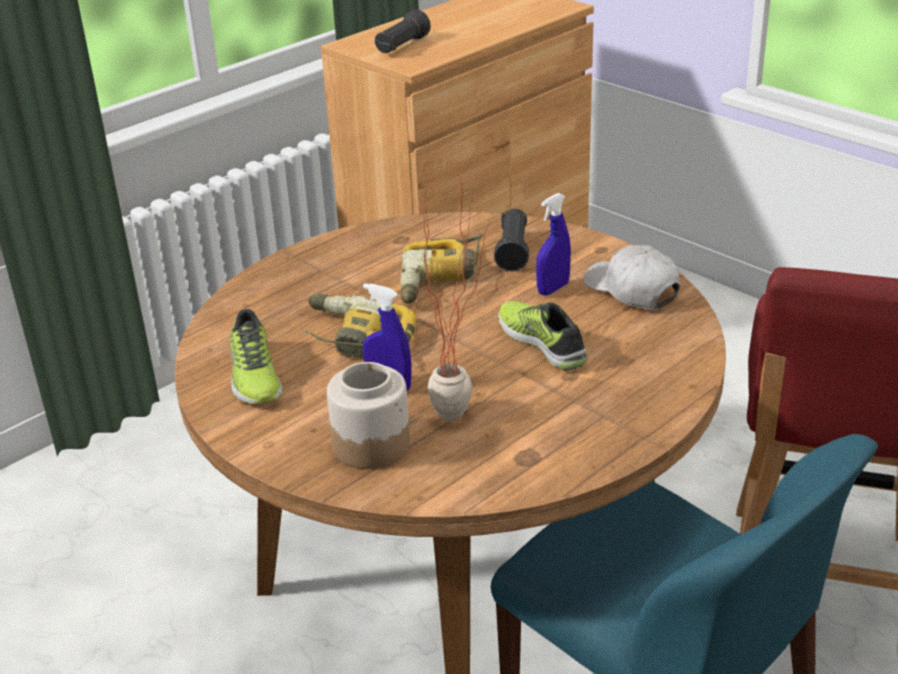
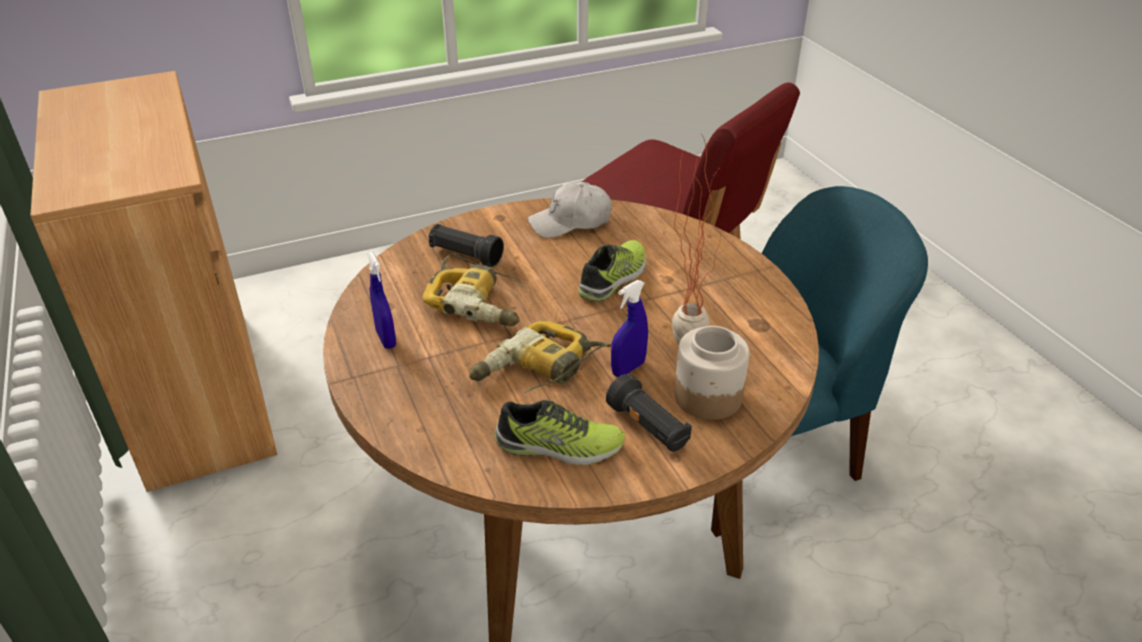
camera: 70 degrees left, 5 degrees up
(402, 46) = (117, 172): black flashlight -> black flashlight (648, 428)
(543, 342) = (614, 278): shoe -> shoe turned 135 degrees clockwise
(553, 289) = (540, 253): blue spray bottle -> blue spray bottle (386, 339)

